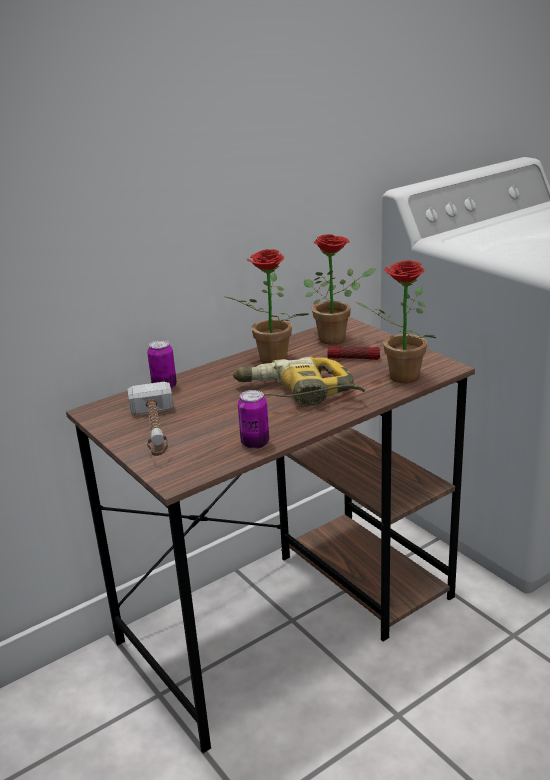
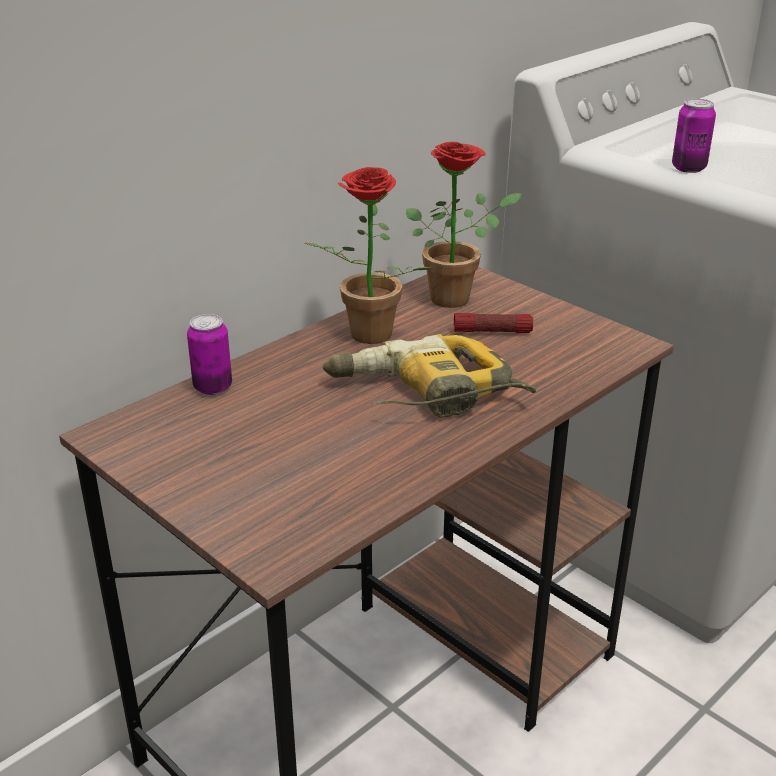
camera: 10 degrees left, 5 degrees up
(155, 431) = (218, 468): hammer -> none
(255, 443) = (385, 486): can -> can (688, 168)
(397, 377) = (568, 363): potted plant -> none

